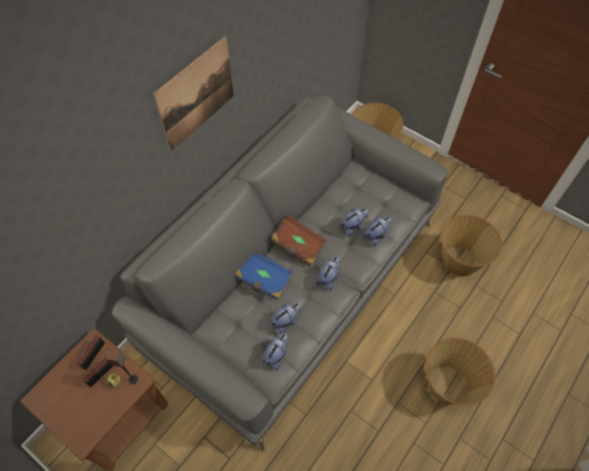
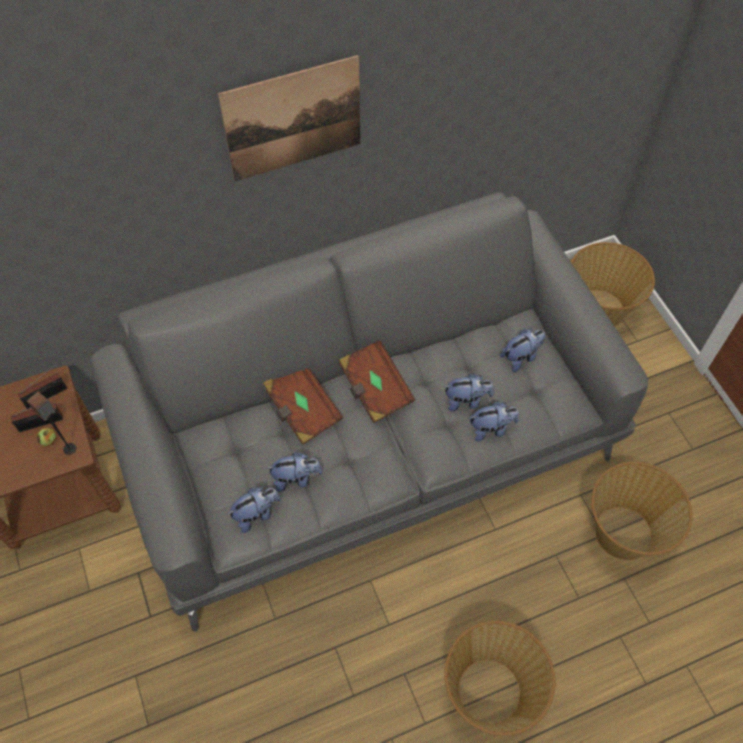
camera: 30 degrees right, 0 degrees up
(263, 279) = (302, 410): blue book -> brown book
(328, 278) = (388, 452): plush toy -> plush toy (521, 357)

